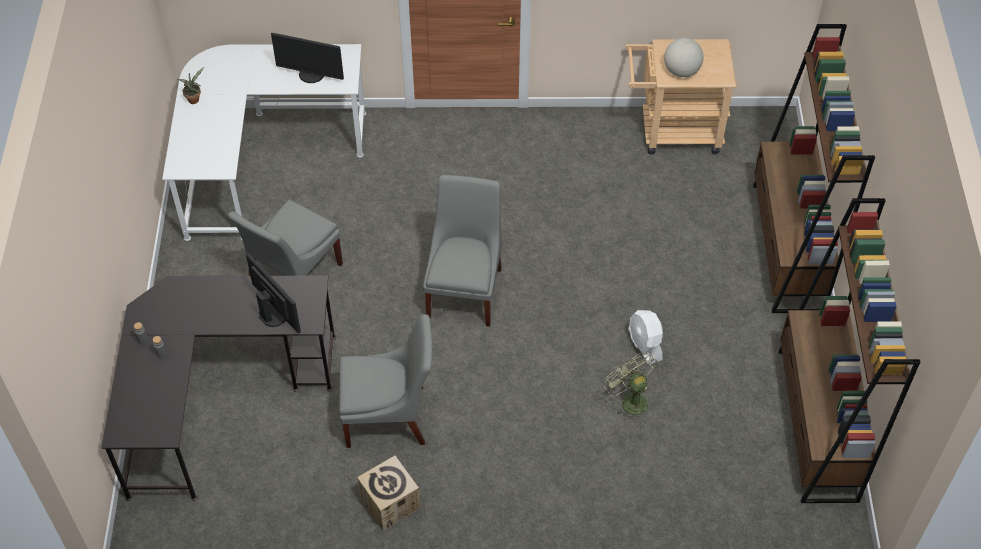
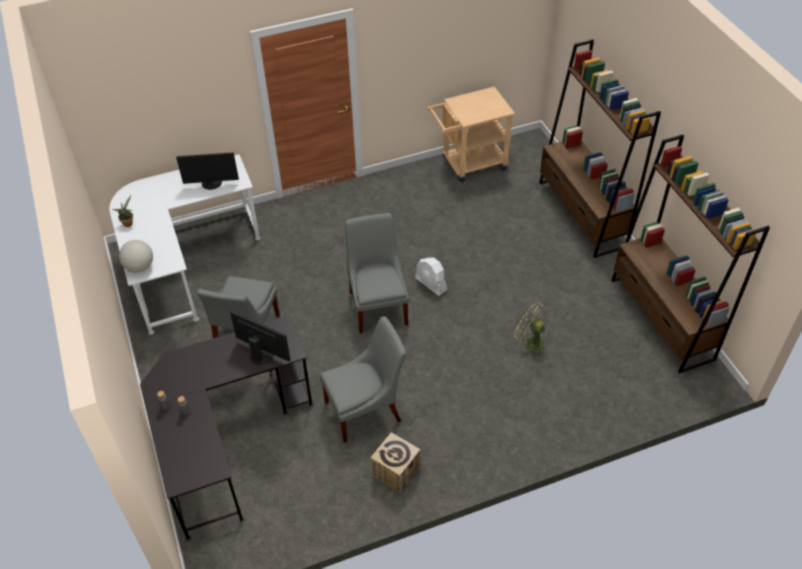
camera: 20 degrees left, 5 degrees down
(644, 345) = (521, 304): white fan -> white fan (431, 284)
(681, 71) = (474, 113): globe -> globe (139, 267)

